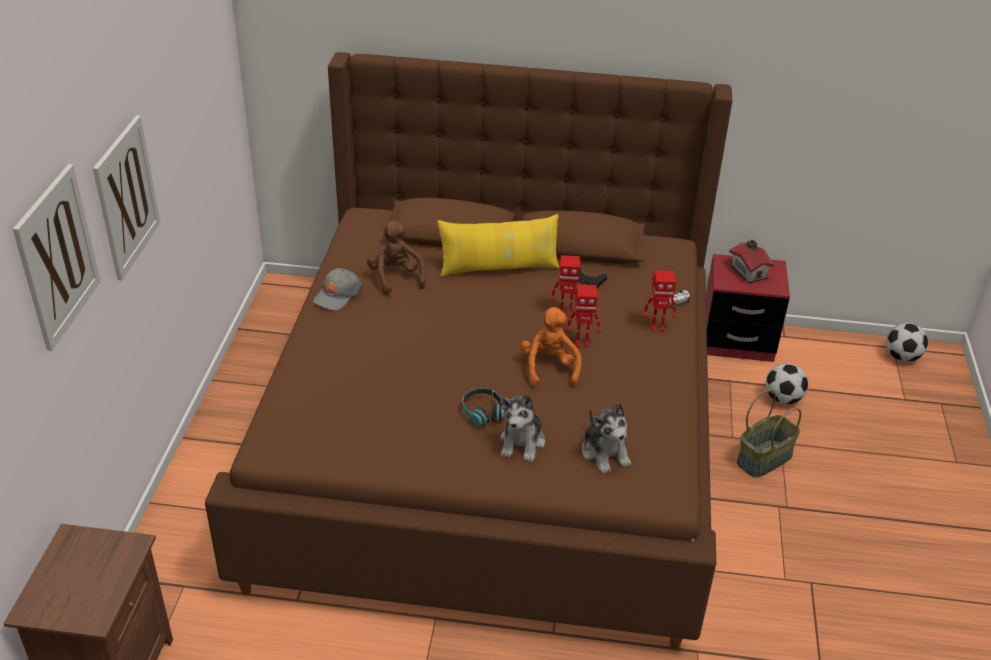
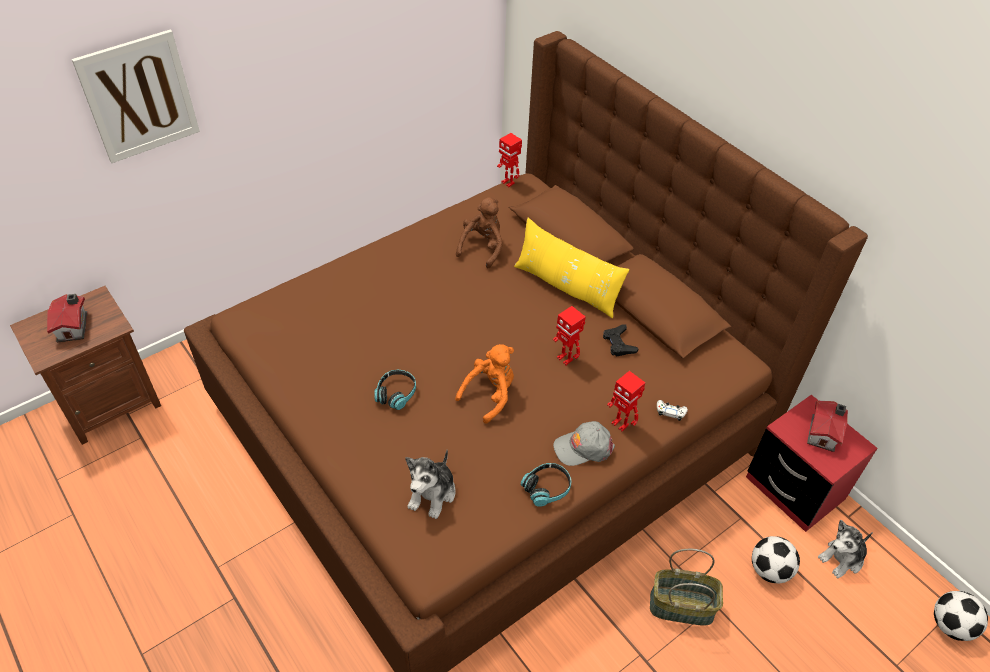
camera: 45 degrees right, 10 degrees up
(84, 574) = (74, 326): none -> toy house
(126, 197) = (264, 77): picture -> none
(337, 295) = (427, 235): grey cap -> grey cap (583, 447)
(522, 442) = (389, 438): plush toy -> plush toy (842, 558)
(581, 343) = (541, 392): toy robot -> toy robot (508, 182)
(669, 396) = (546, 488): none -> headphones

